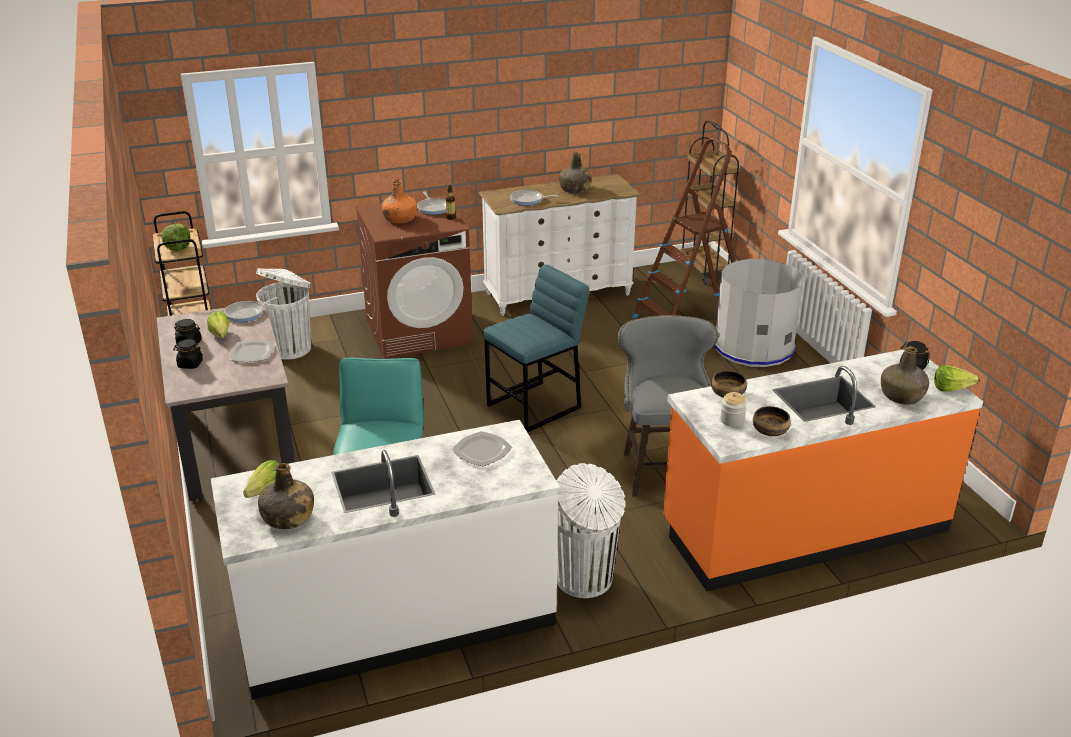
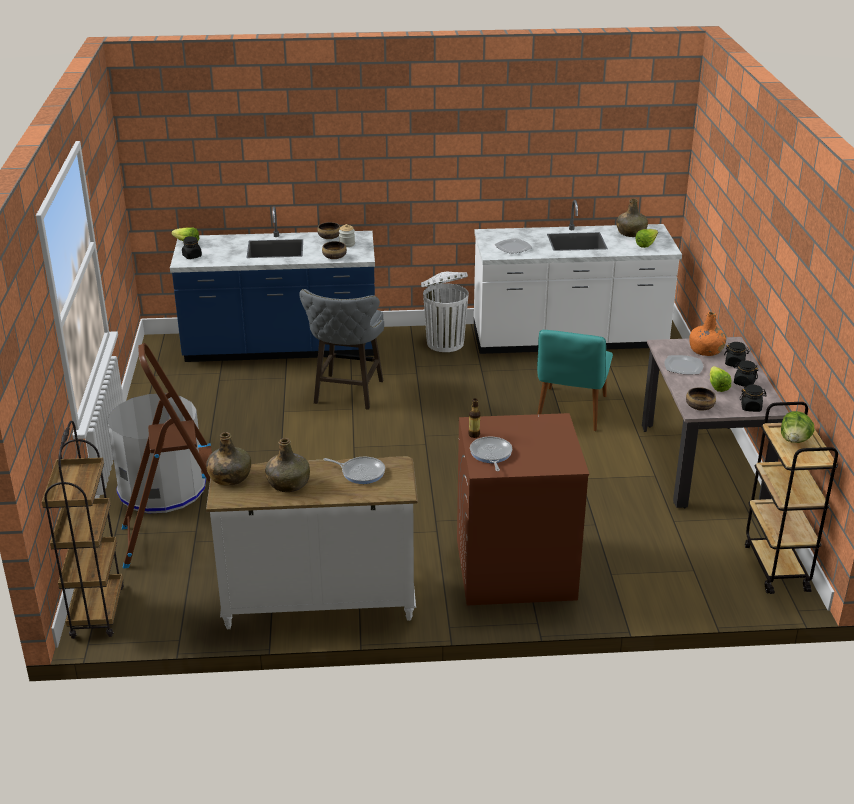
camera: 165 degrees left, 0 degrees up
(193, 319) = (751, 407): none -> black jar
(247, 313) = (699, 406): frying pan -> bowl
(291, 348) = (668, 569): white trash can -> none
(400, 219) = (535, 441): orange bottle -> orange bottle (706, 350)
(535, 405) = (420, 459): blue stool -> none
(803, 528) = (281, 348): orange counter -> blue counter
(902, 396) = (224, 243): green bottle -> green bottle (229, 477)

